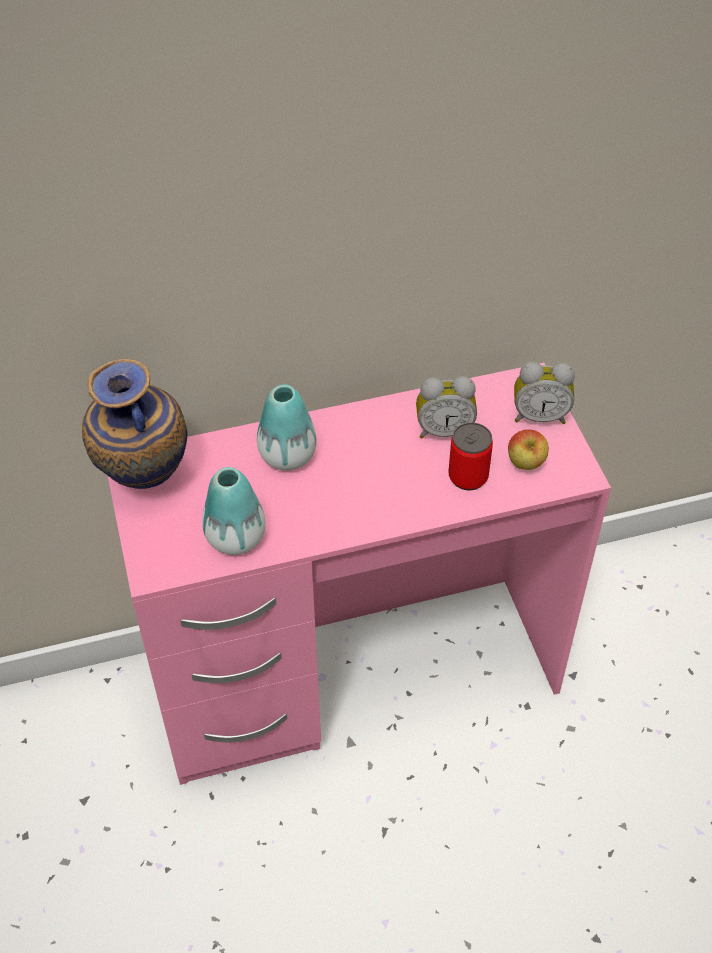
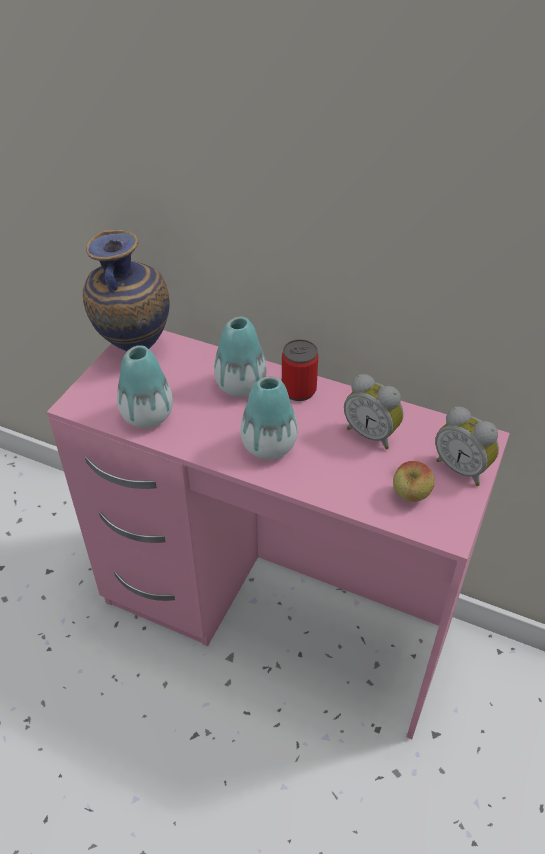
camera: 40 degrees right, 5 degrees down
(373, 495) = (269, 446): none -> vase
(468, 476) = (354, 476): can -> can (299, 390)

